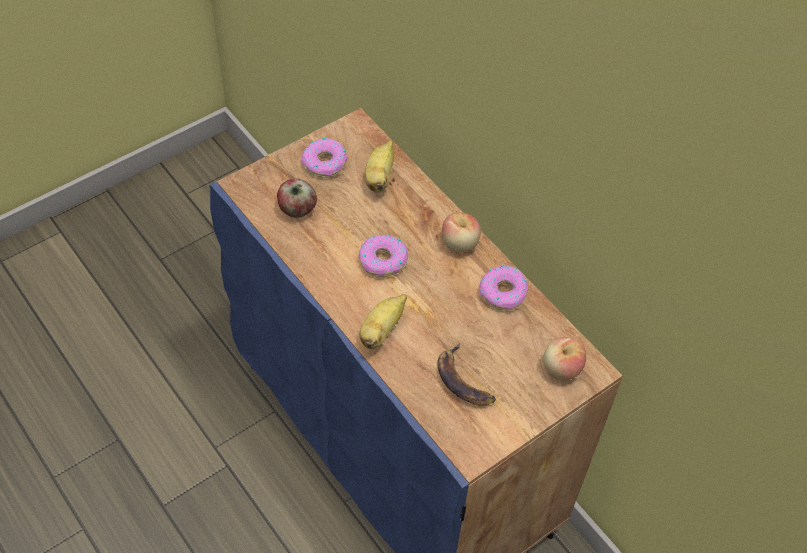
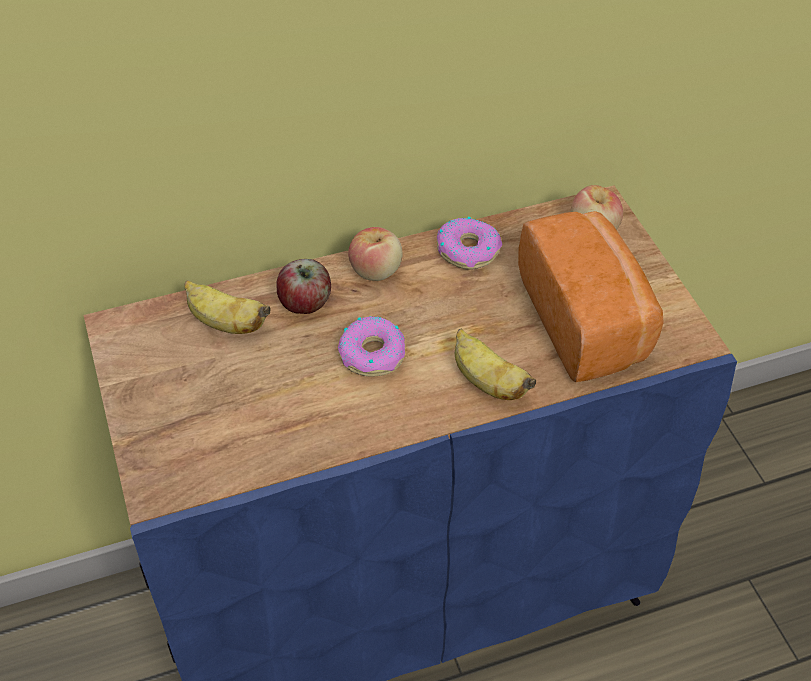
camera: 70 degrees left, 5 degrees down
(297, 210) = (239, 430): apple -> apple (306, 304)
(325, 163) = (167, 378): donut -> none
(464, 380) = (587, 320): banana -> bread

